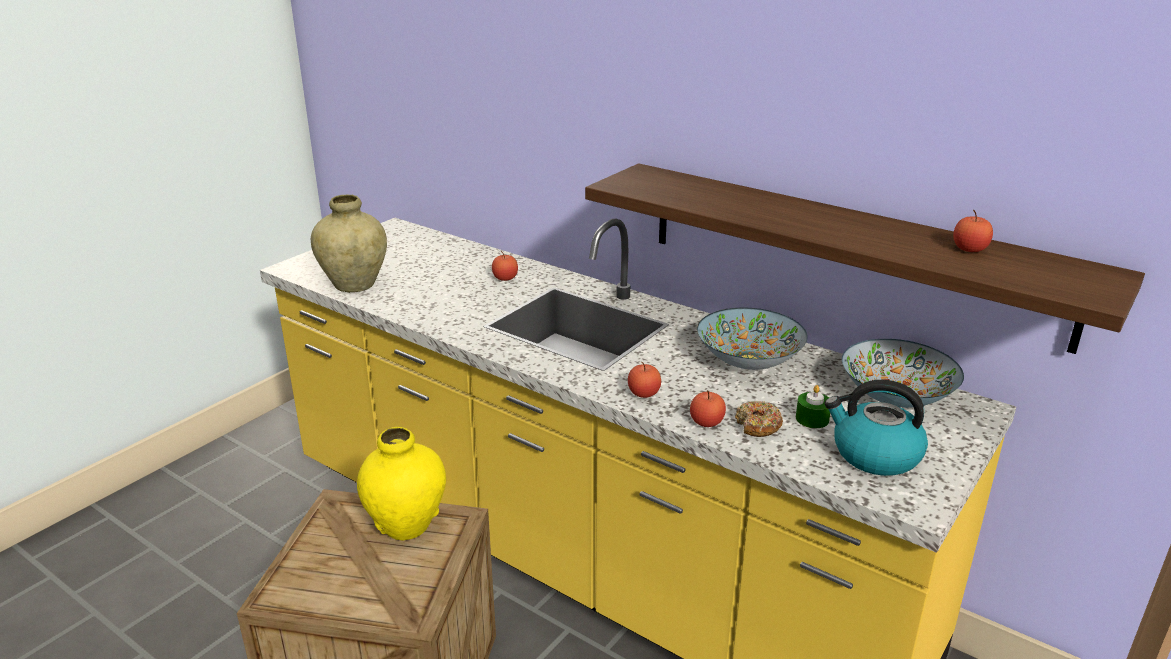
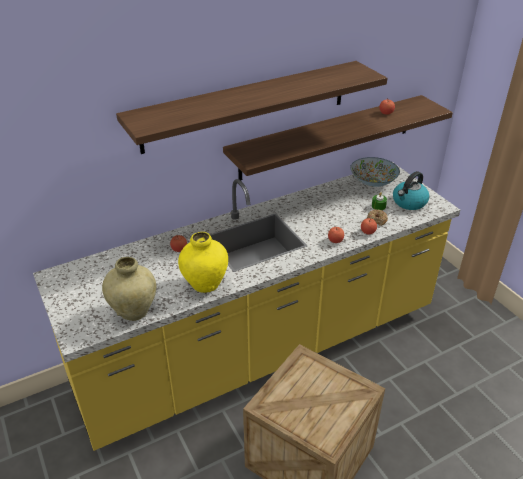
camera: 65 degrees left, 10 degrees up
(407, 525) = (297, 378): yellow vase -> yellow vase (205, 284)
(684, 105) = (247, 106): none -> shelf
(748, 361) = (324, 204): bowl -> none

